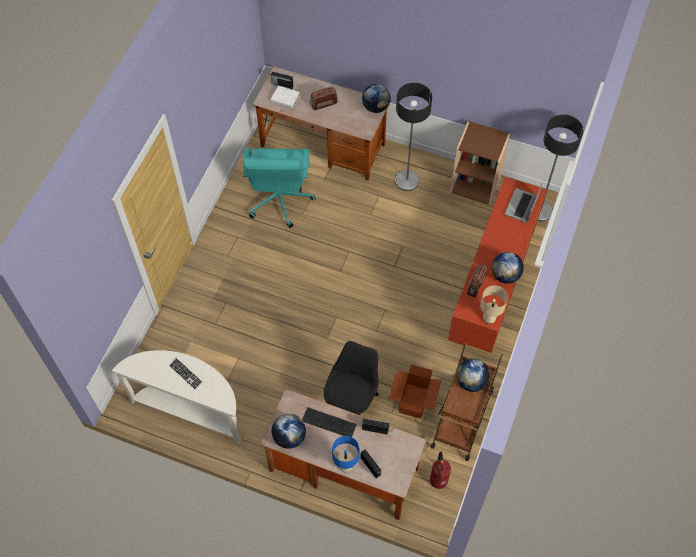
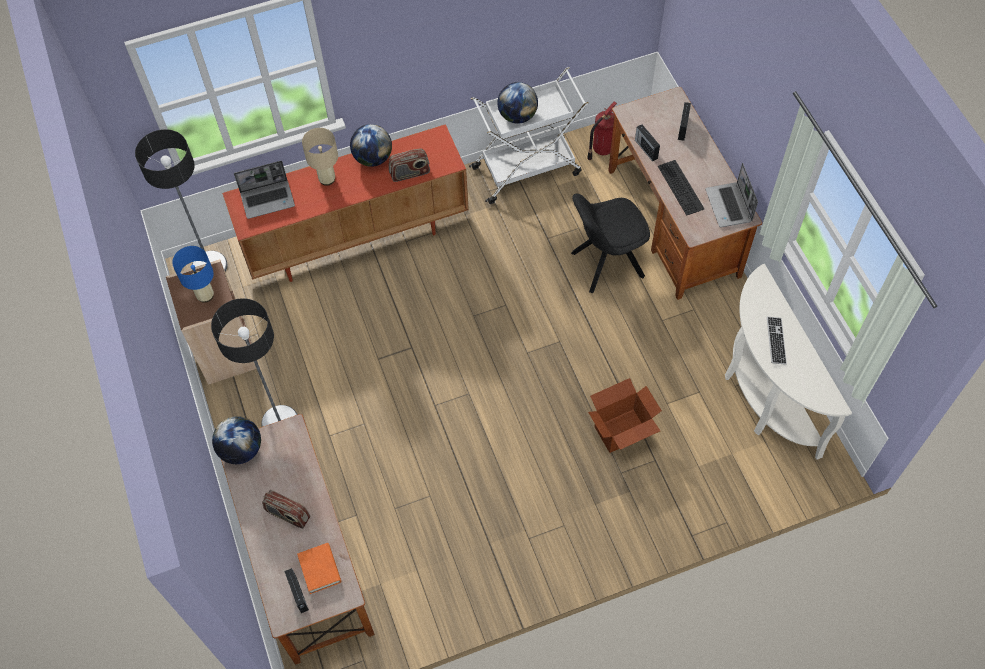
camera: 130 degrees left, 0 degrees up
(280, 199) = (433, 539): turquoise office chair -> none
(285, 99) = (320, 569): white book -> orange book
(289, 437) = (729, 206): globe -> laptop
(346, 466) = (703, 145): blue table lamp -> blue table lamp (205, 295)
(413, 401) = (548, 219): cardboard box -> cardboard box (622, 431)
(461, 420) = (527, 171): brown cart -> white cart
(488, 318) = (438, 139): beige table lamp -> beige table lamp (327, 179)

